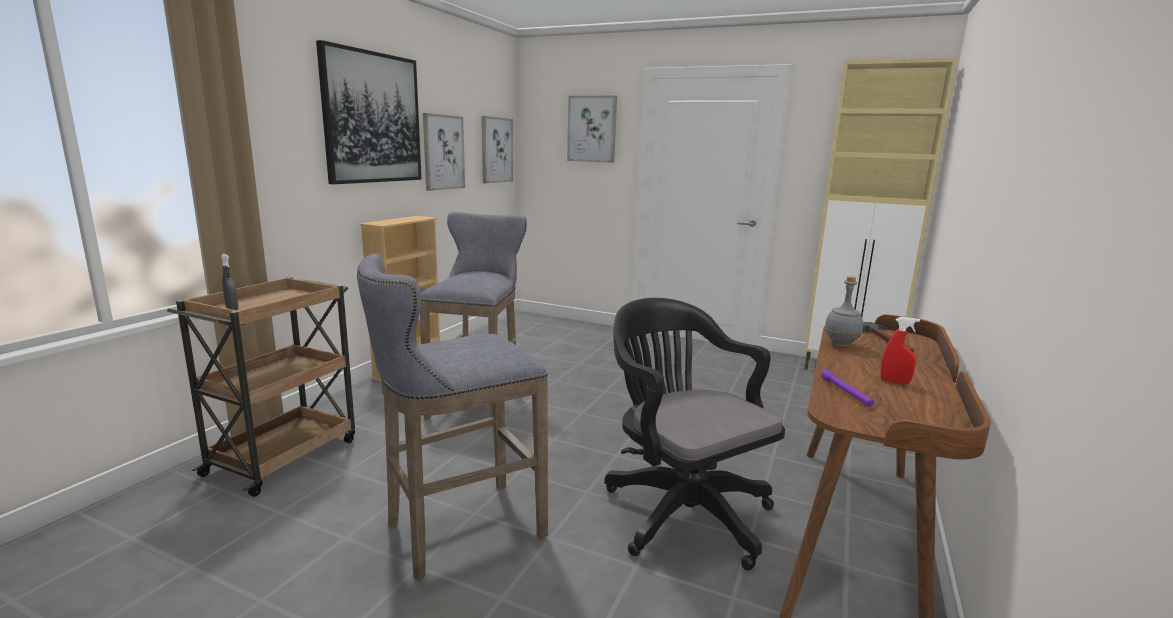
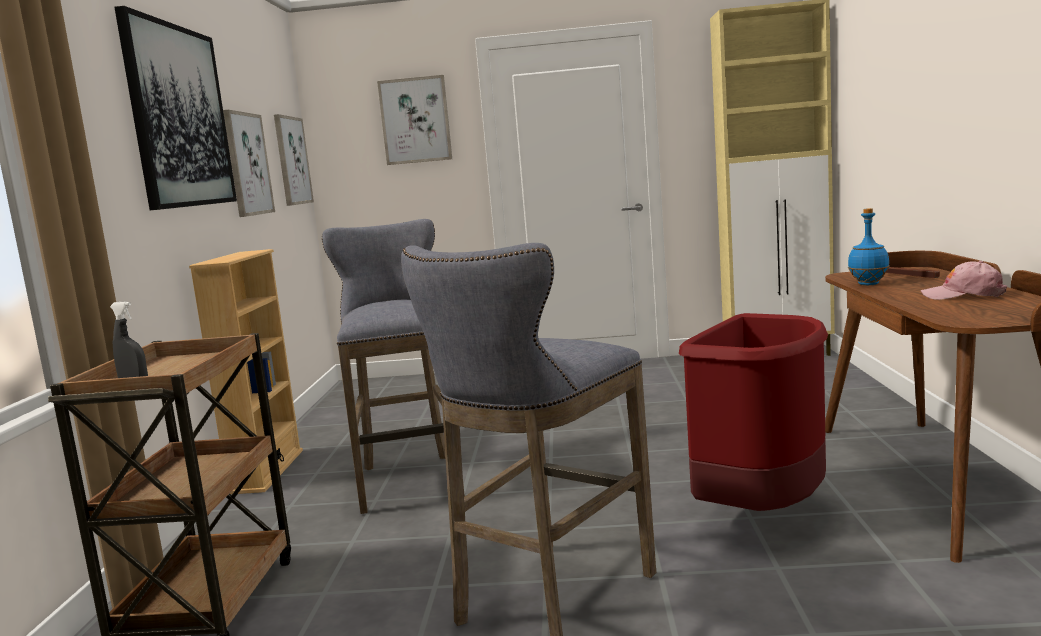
camera: 20 degrees left, 5 degrees down
(681, 510) = (763, 509): black office chair -> red trash can
(840, 344) = (868, 284): grey bottle -> blue bottle
(846, 393) = (943, 308): purple flashlight -> none
(894, 382) = (963, 295): red spray bottle -> pink cap

